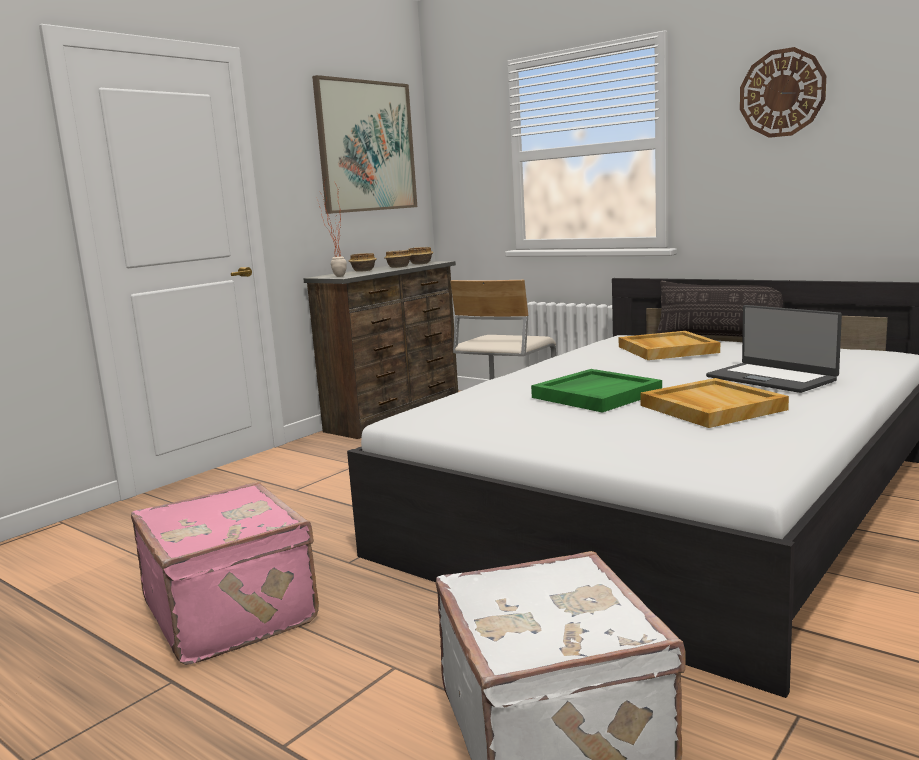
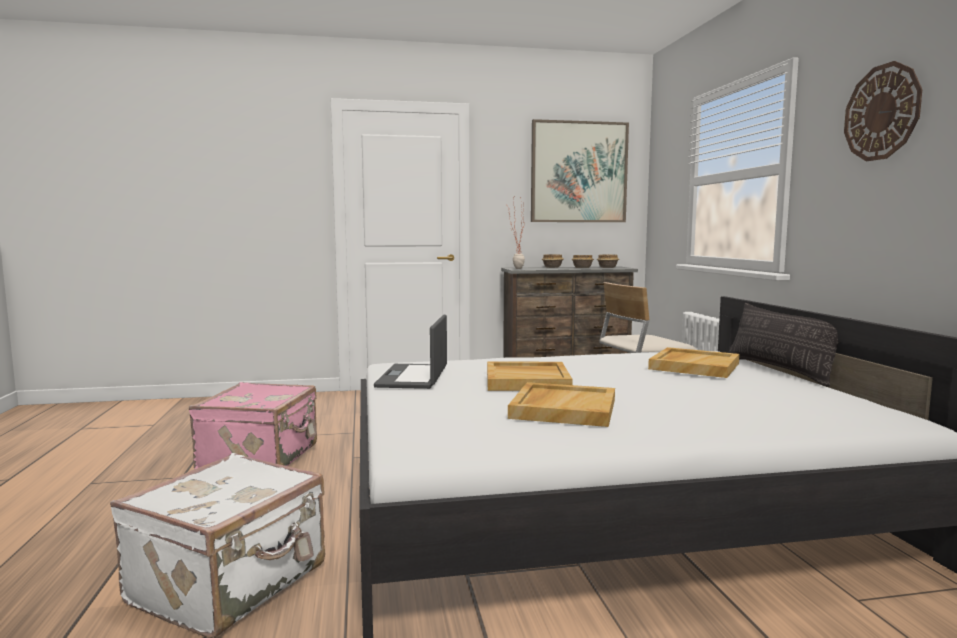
camera: 40 degrees right, 5 degrees down
(596, 394) = (527, 380): green tray -> beige tray
(771, 378) = (692, 405): laptop -> laptop (414, 377)

